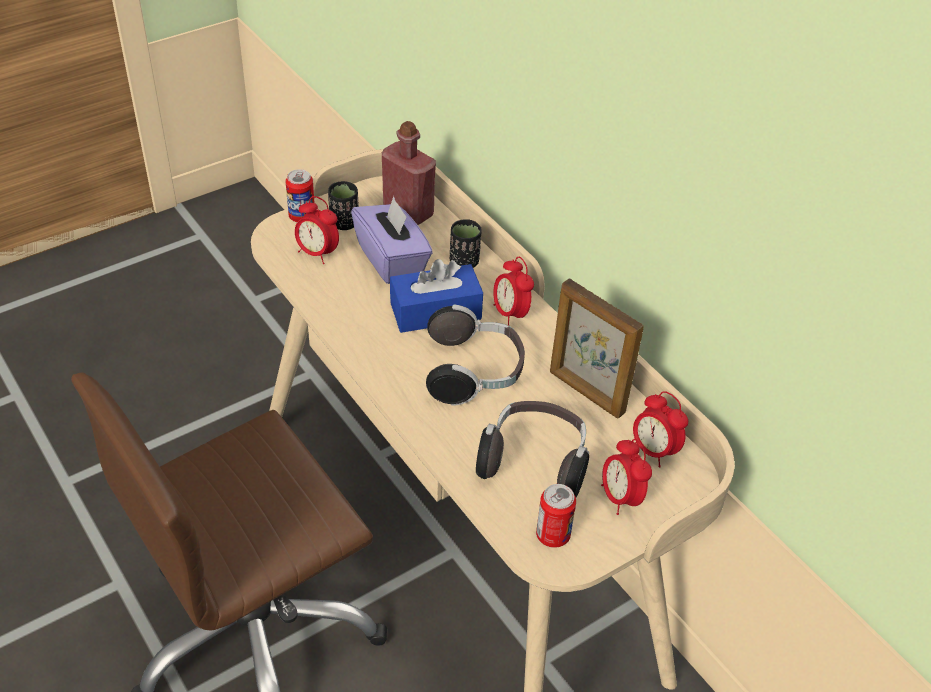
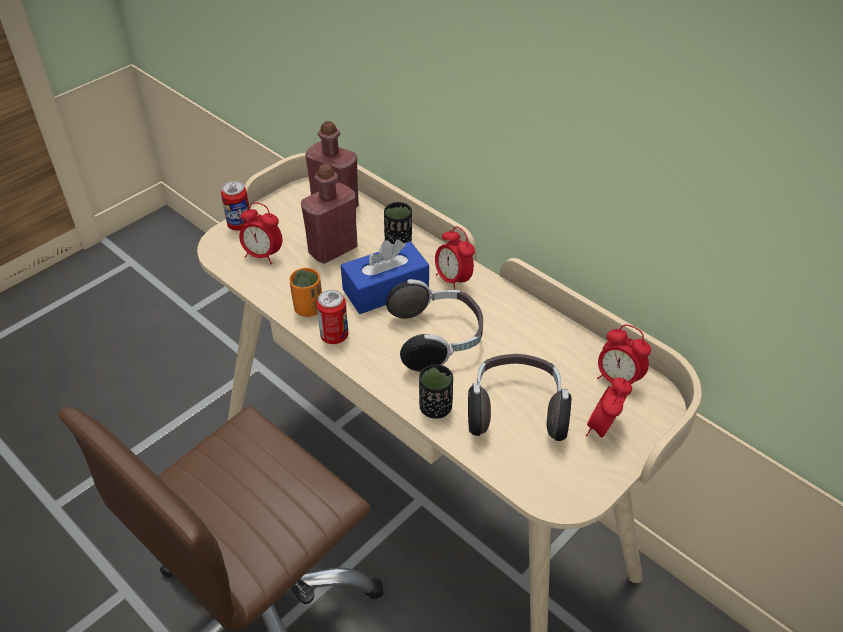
camera: 10 degrees left, 0 degrees up
(344, 223) = (280, 224): black cup -> black cup (435, 408)
(349, 318) = (308, 309): none -> orange cup
(392, 259) = (333, 250): purple tissue box -> red bottle
(553, 535) = (554, 476): can -> can (334, 336)
(586, 392) = (541, 339): picture frame -> none
(620, 497) = (603, 428): alarm clock -> alarm clock turned 60 degrees clockwise

